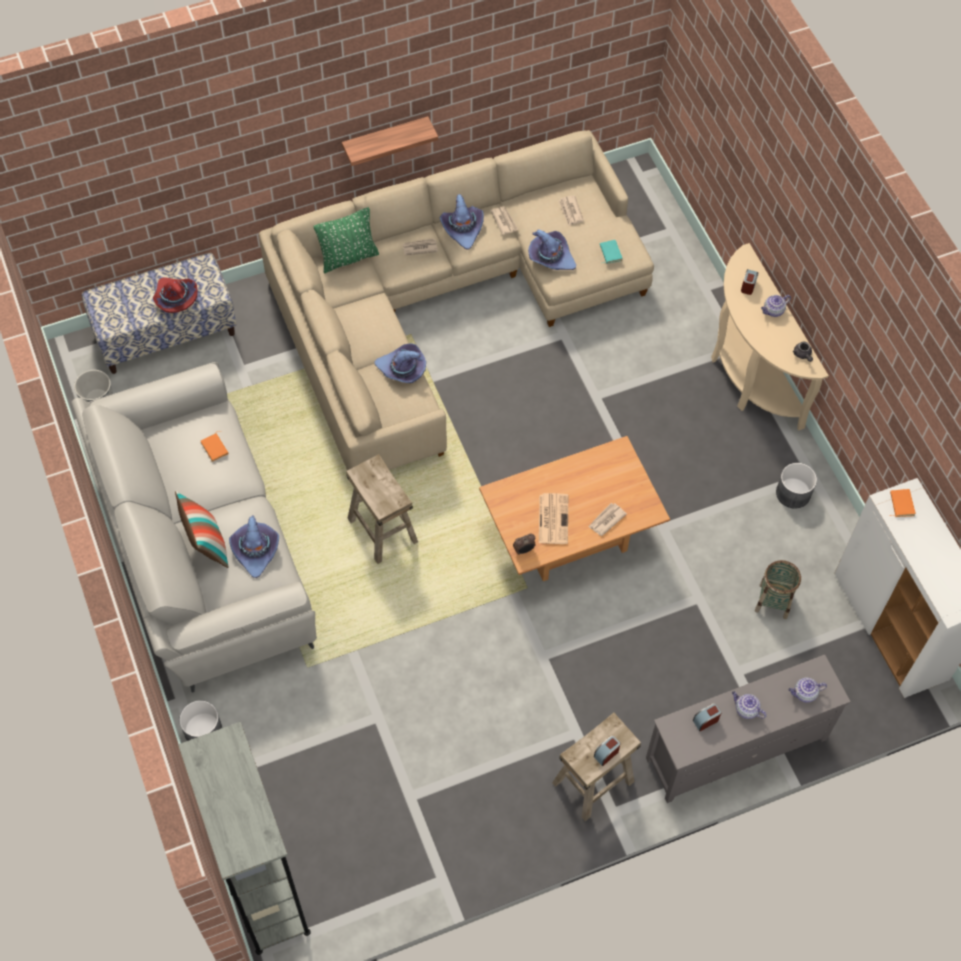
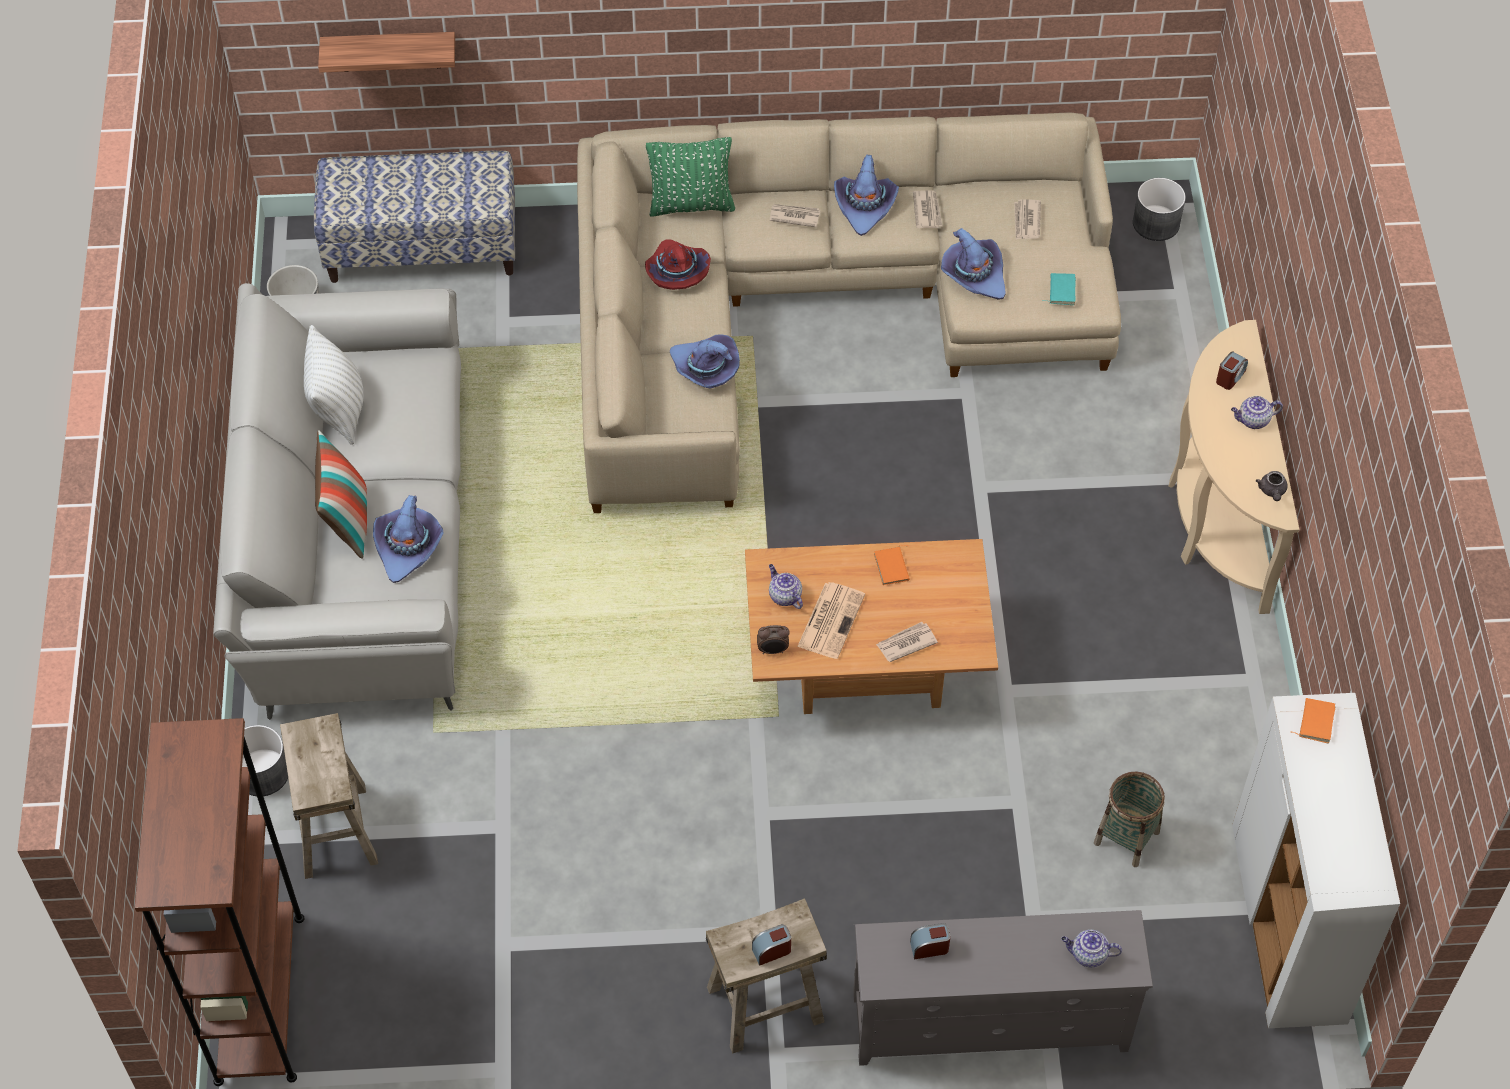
camera: 20 degrees right, 5 degrees down
(169, 467) = (339, 410): none -> white pillow
(175, 298) = (436, 197): red hat -> red hat (676, 271)
(215, 448) = (409, 401): orange book -> orange book (893, 567)
(263, 885) = (259, 998): grey bookcase -> brown bookcase
(382, 530) = (607, 582): beige stool -> beige stool (334, 830)
(385, 140) = (780, 50): shelf -> shelf (390, 51)
(746, 709) = (993, 950): teapot -> teapot (784, 596)
(793, 493) = (1216, 697): grey planter -> grey planter (1156, 223)

